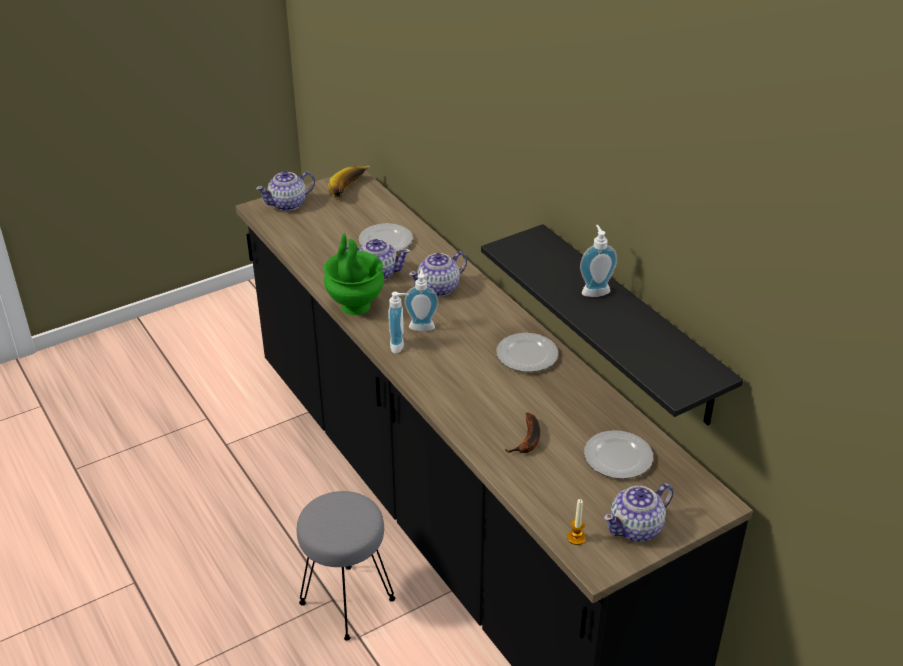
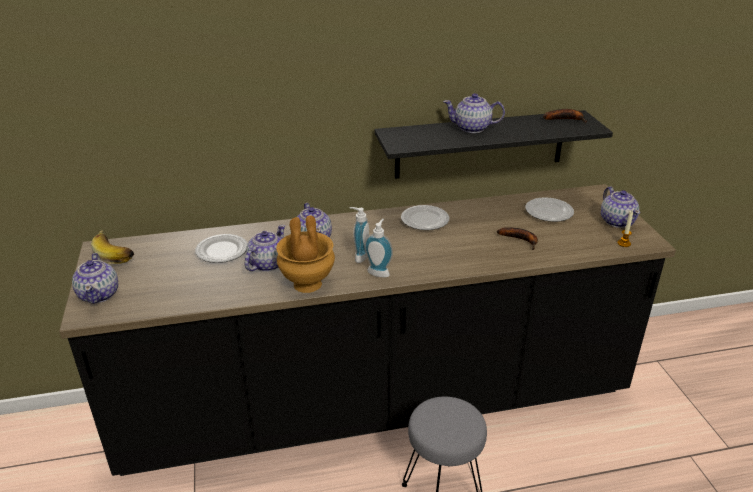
camera: 70 degrees left, 5 degrees down
(355, 306) = (306, 284): green vase -> brown vase
(594, 290) = (472, 128): soap dispenser -> teapot
(687, 363) = (565, 119): none -> banana

